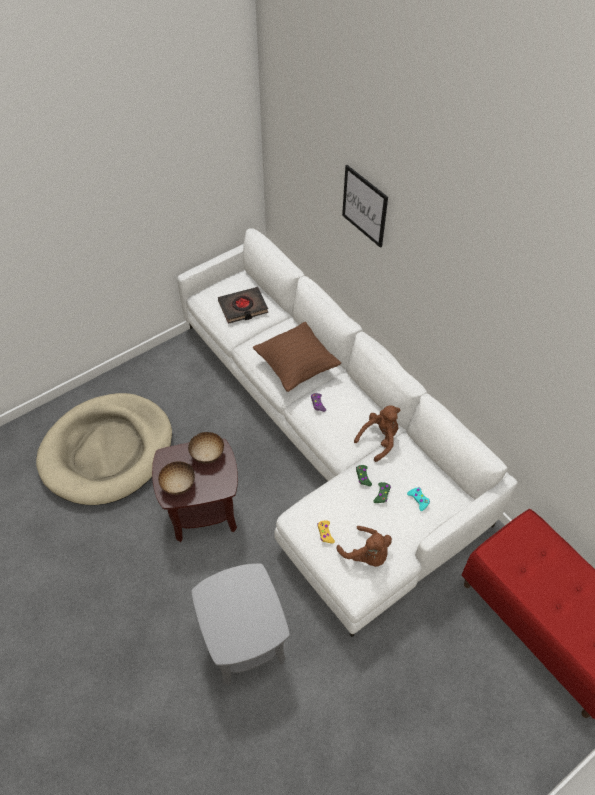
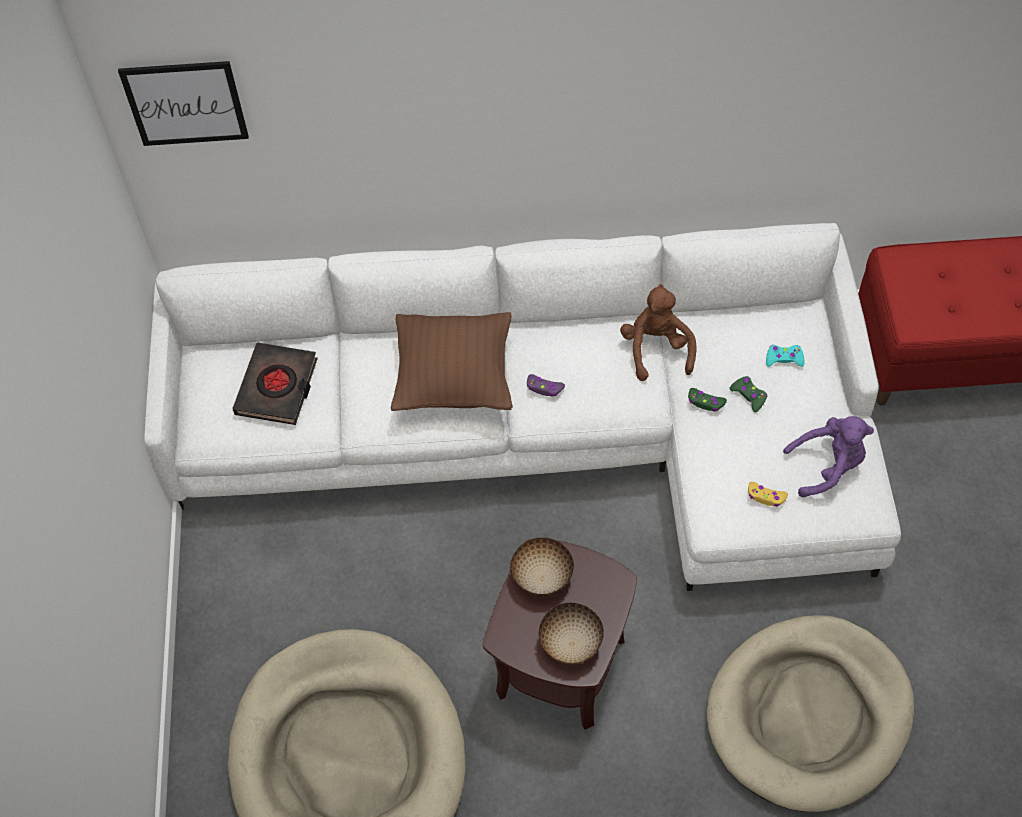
camera: 55 degrees left, 5 degrees up
(245, 642) = (809, 715): grey side table -> beige dog bed
(364, 206) = (418, 75): picture -> picture (185, 103)
(366, 555) = (828, 466): brown plush toy -> purple plush toy

